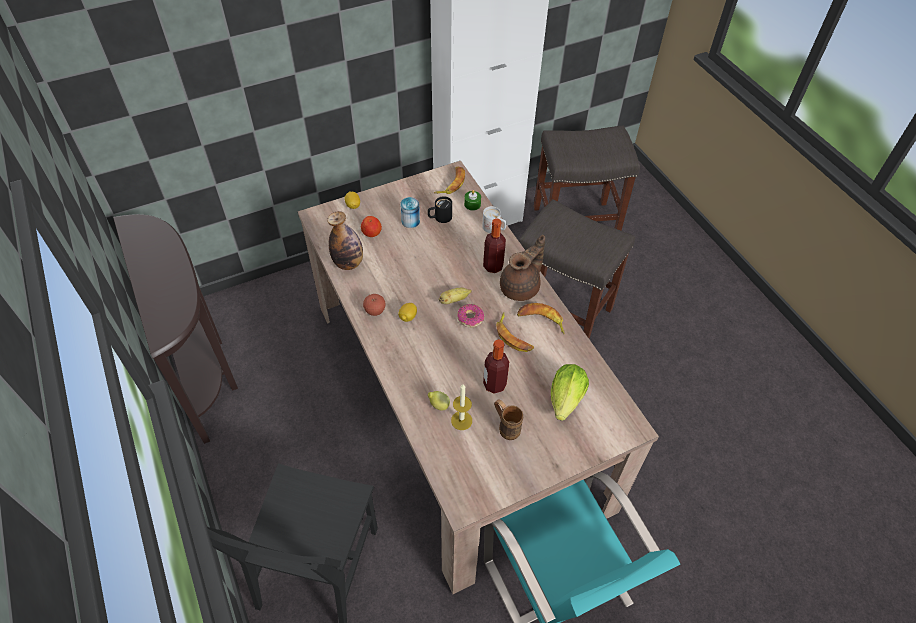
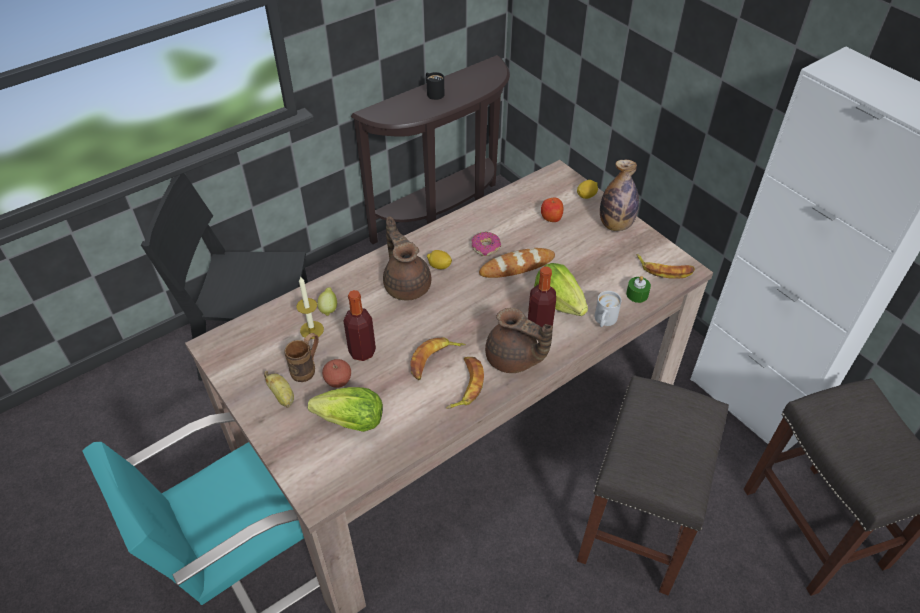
camera: 80 degrees right, 5 degrees down
(348, 263) = (500, 209): bottle -> bottle (615, 225)
(375, 311) = (441, 240): apple -> apple (338, 381)
(410, 221) = (582, 244): can -> none
(423, 266) = (517, 266): none -> bread
(424, 343) = (407, 284): none -> brown teapot
(439, 218) = (599, 268): black mug -> black mug (433, 93)
(454, 300) = (474, 300): banana -> banana (282, 396)
(469, 249) = (559, 302): none -> lettuce
(470, 318) = (451, 318): donut -> donut (486, 247)

